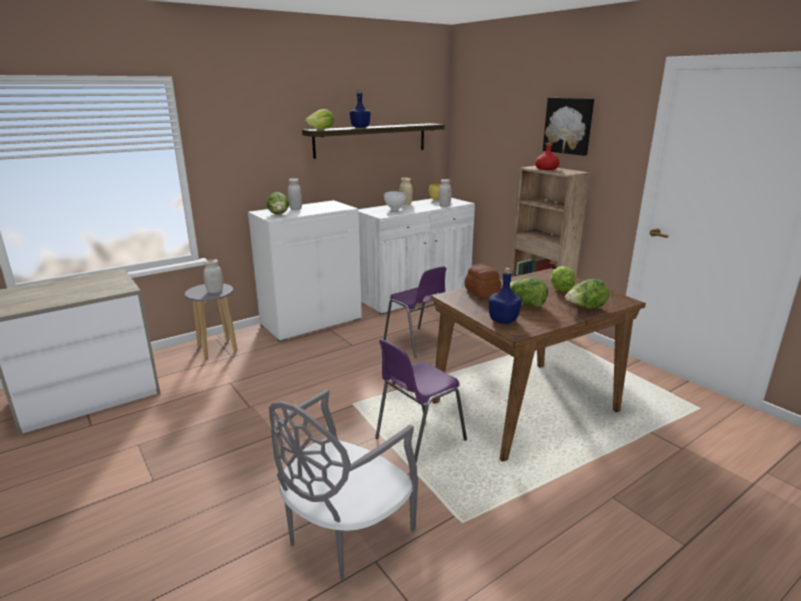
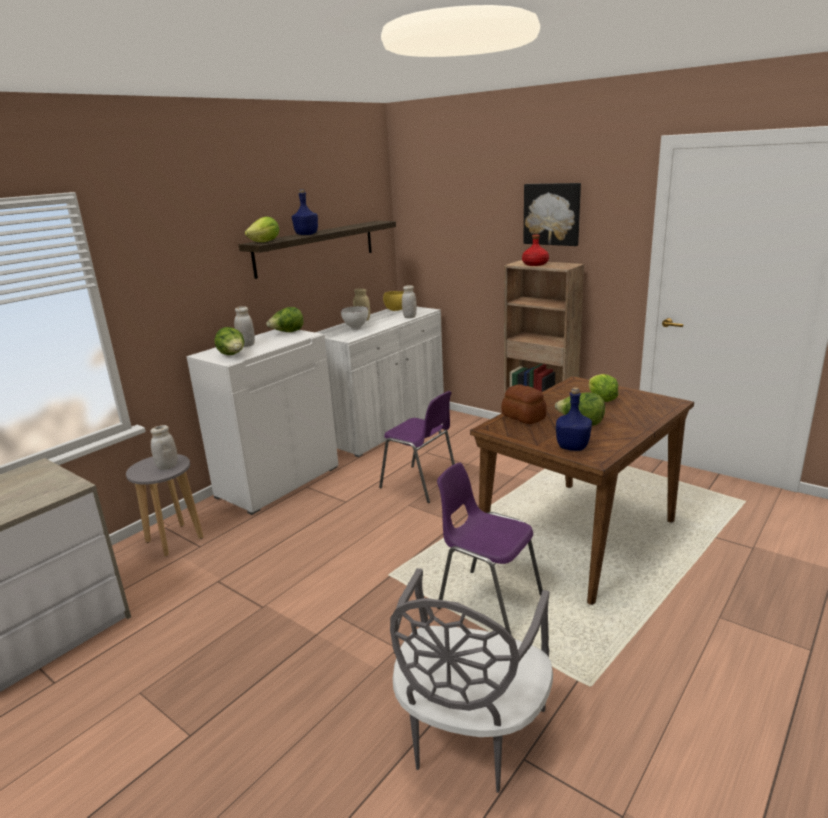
camera: 15 degrees left, 0 degrees up
(418, 439) = (487, 601): purple chair -> purple chair turned 90 degrees clockwise
(585, 308) = (642, 417): lettuce -> lettuce (287, 332)

